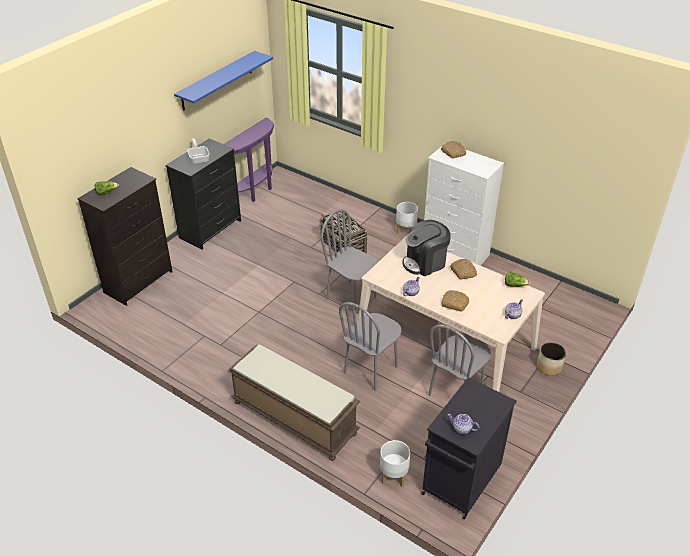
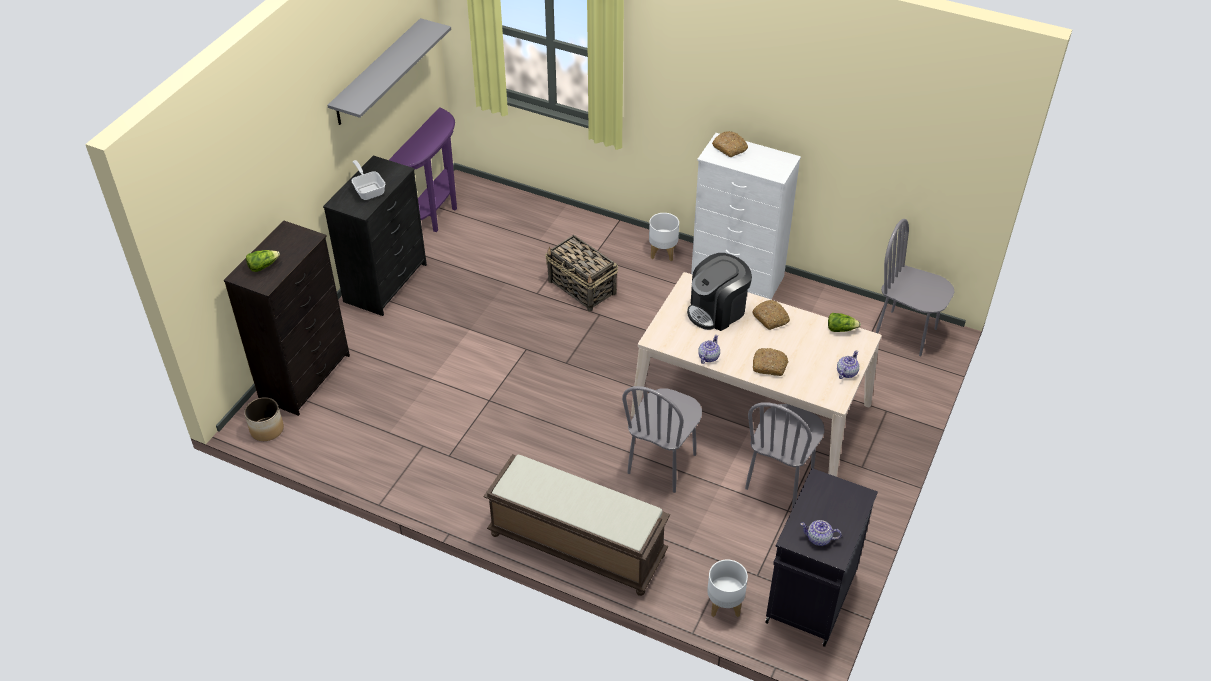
camera: 10 degrees left, 5 degrees up
(217, 81) = (377, 72): blue shelf -> grey shelf
(351, 298) = (611, 363): grey chair -> grey chair (905, 333)
(549, 367) = (891, 427): planter -> planter (267, 429)

